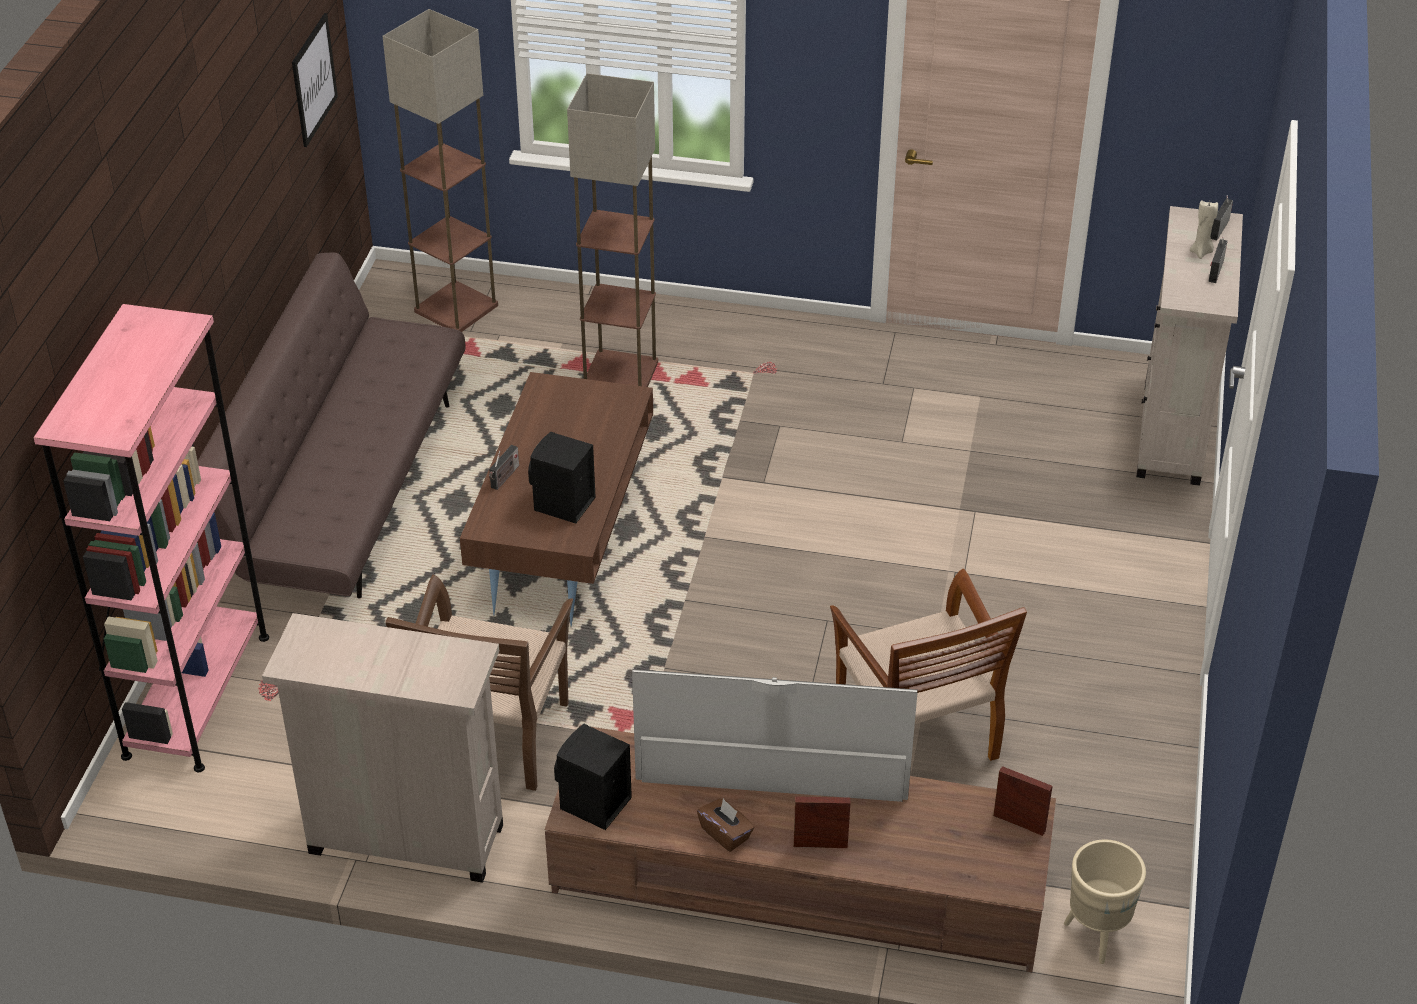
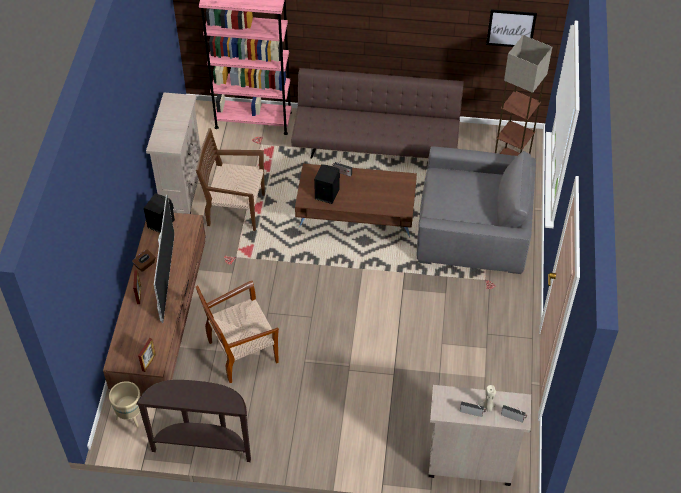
camera: 85 degrees right, 10 degrees up
(621, 374) = (473, 228): floor lamp -> grey armchair
(1158, 805) = (203, 445): none -> brown console table

